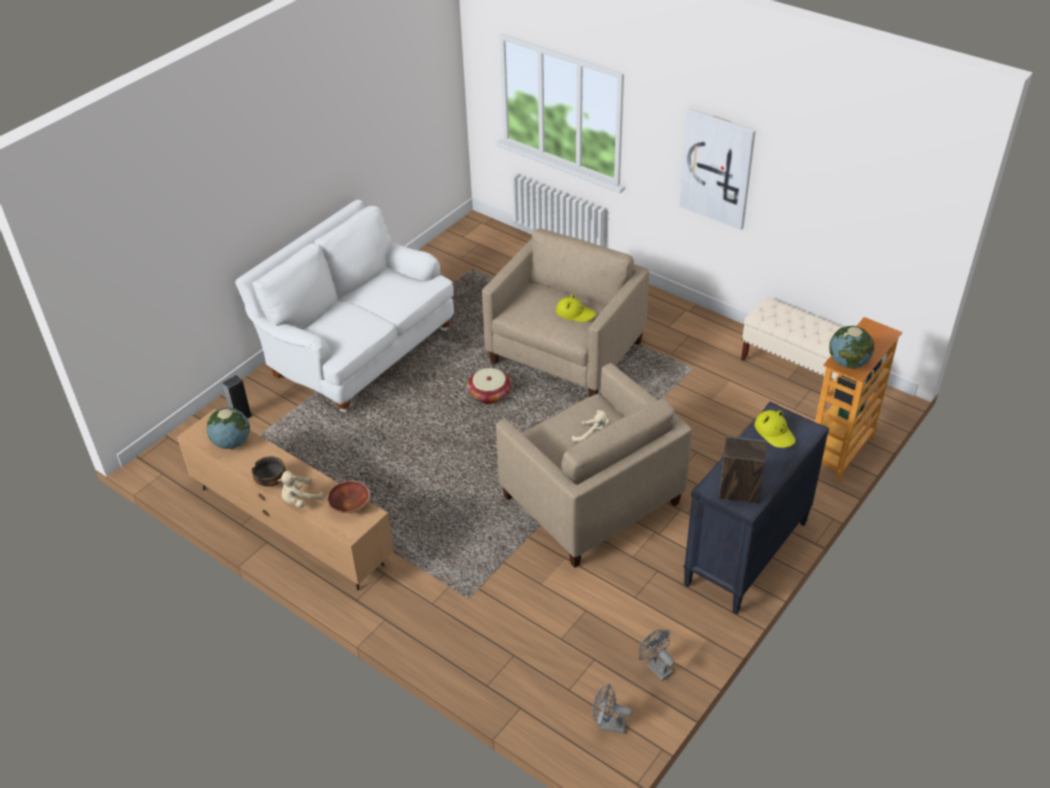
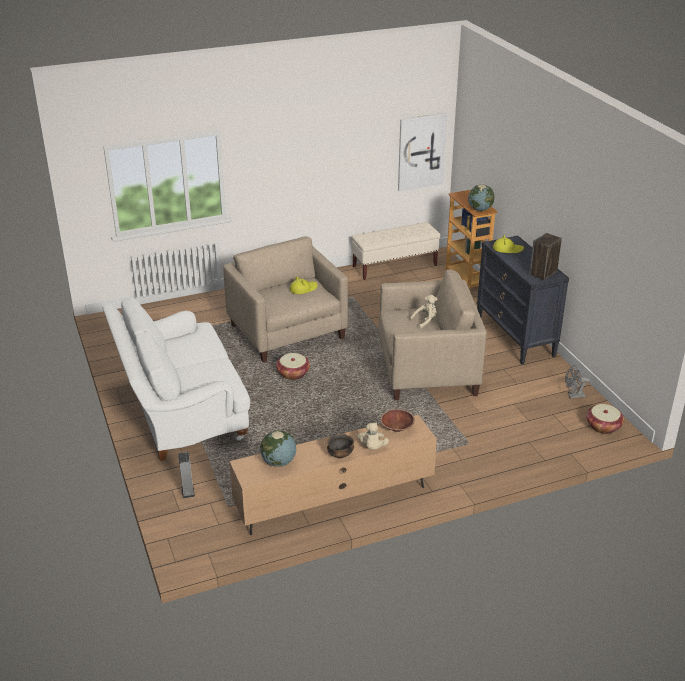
camera: 60 degrees left, 10 degrees down
(608, 725) = (603, 426): grey fan -> basket
(717, 168) = (301, 165): picture -> picture (421, 151)

